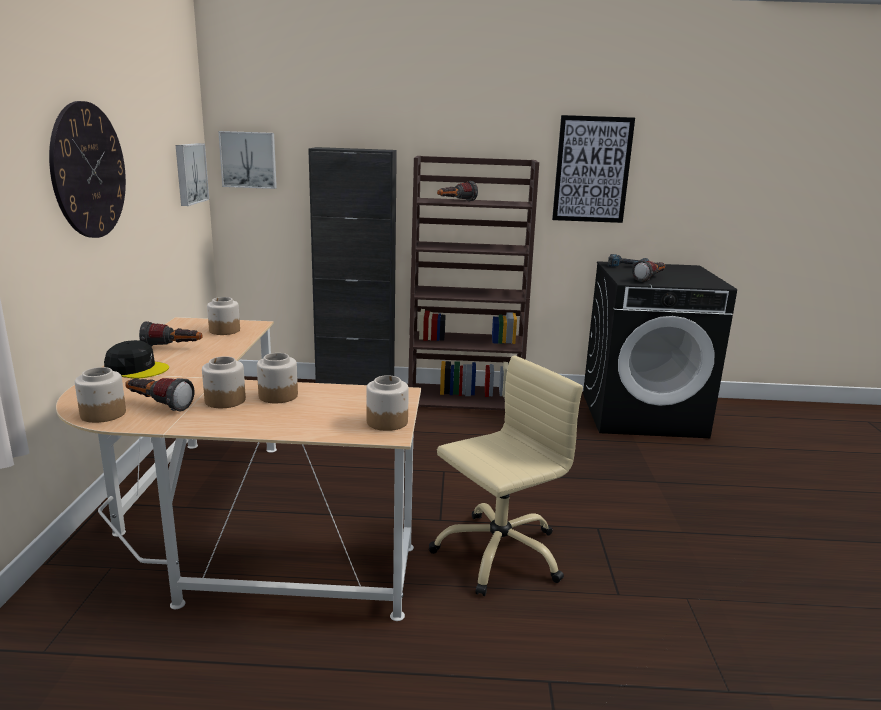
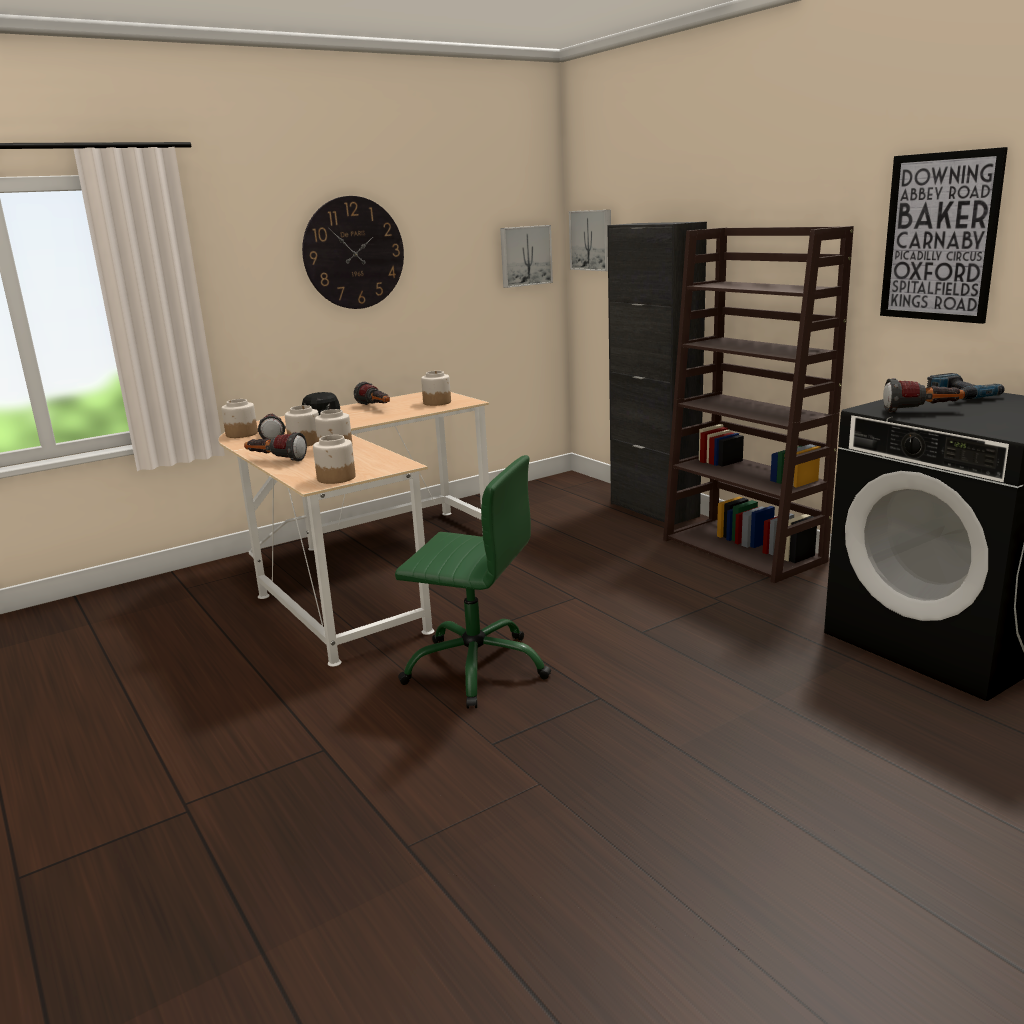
camera: 55 degrees right, 0 degrees up
(455, 202) = (734, 286): flashlight -> flashlight (275, 460)
(498, 553) = (476, 668): beige office chair -> green office chair

